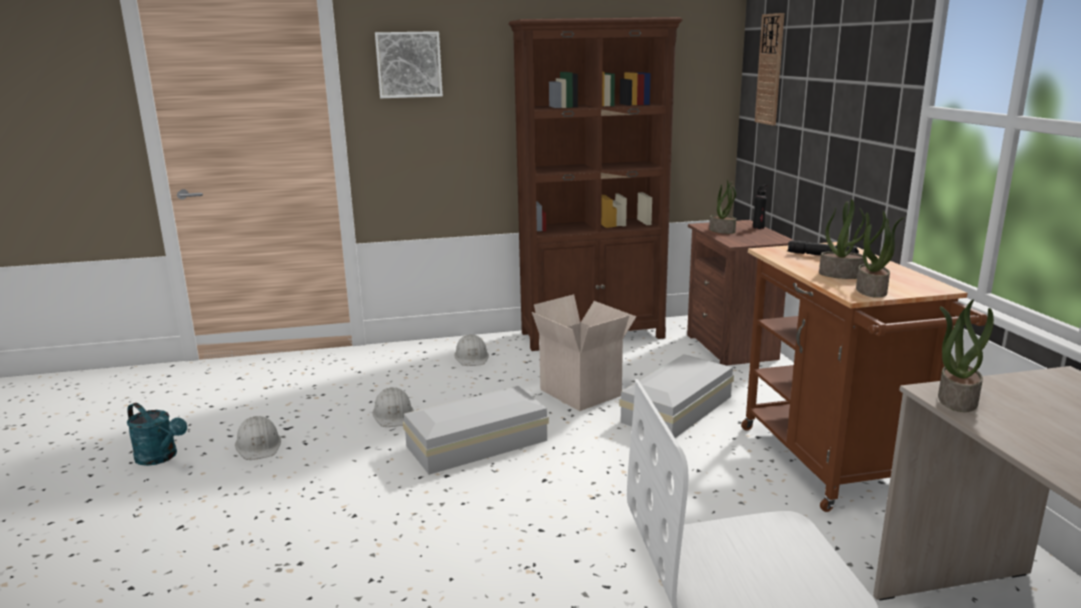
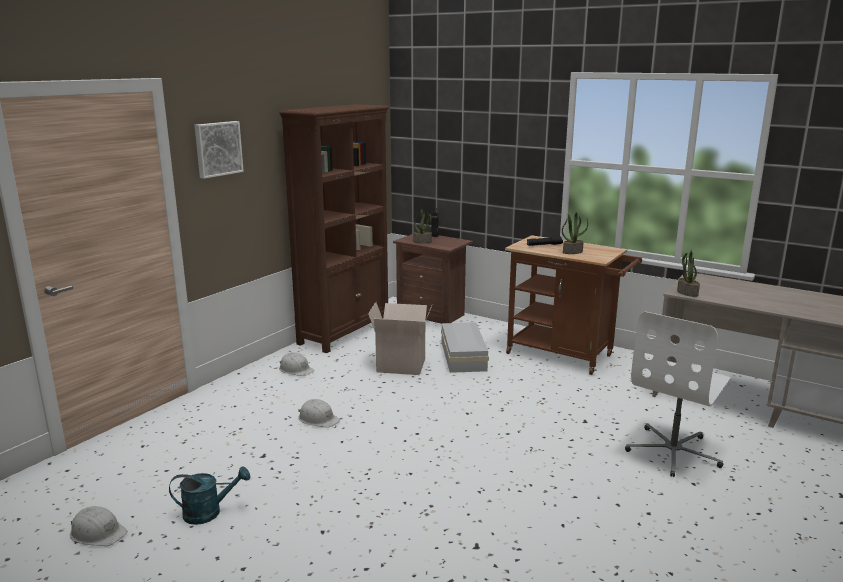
camera: 45 degrees left, 0 degrees up
(259, 445) = (267, 473): white hard hat -> white hard hat (98, 532)
(479, 443) = (401, 411): white storage box -> none
(770, 69) = (425, 135): wall clock -> none
(872, 291) = (600, 256): potted plant -> none

